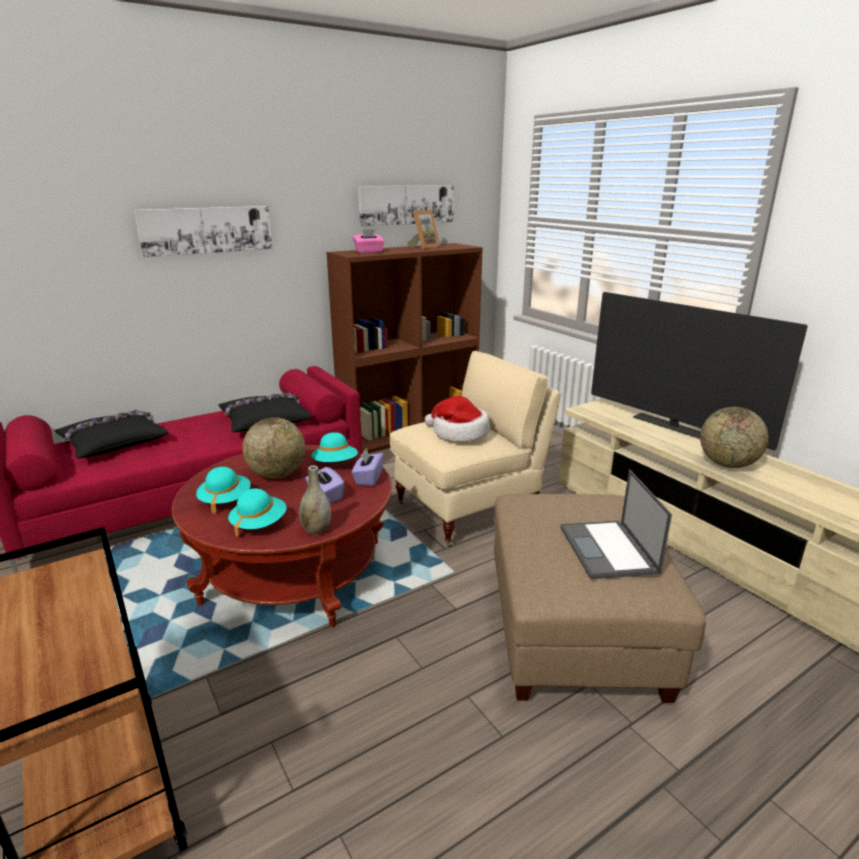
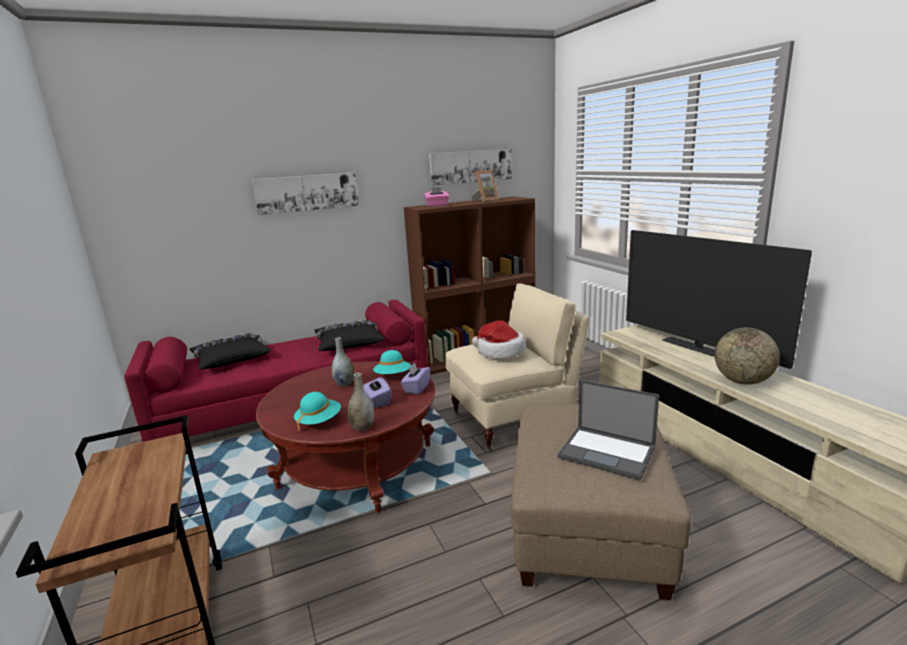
camera: 10 degrees right, 5 degrees down
(225, 500) = (298, 402): turquoise hat -> none
(277, 474) = (344, 384): globe -> grey vase
(608, 550) = (608, 452): laptop -> laptop turned 60 degrees counterclockwise

